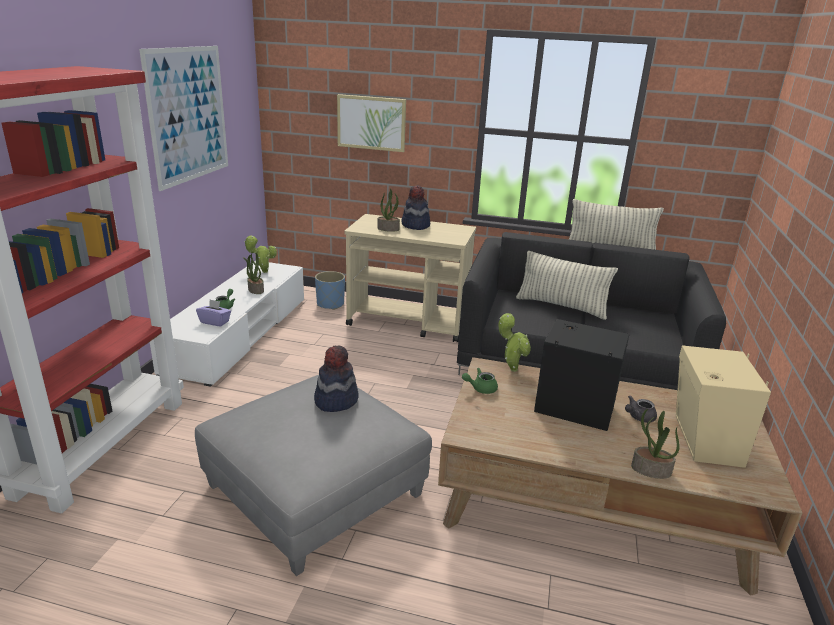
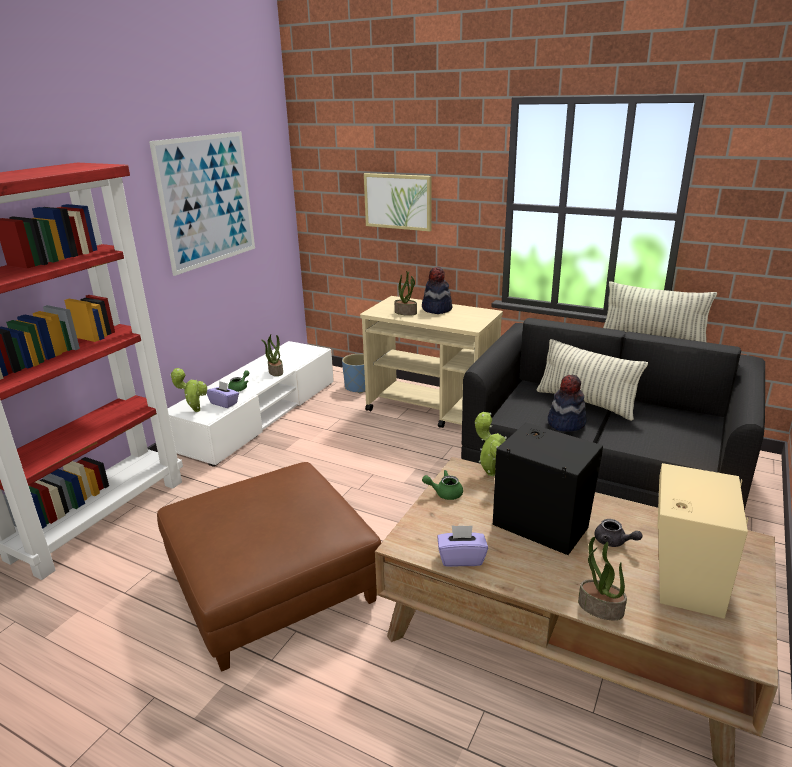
camera: 15 degrees right, 0 degrees up
(263, 272) = (290, 353): potted plant -> potted plant (195, 410)
(315, 491) = (272, 584): grey ottoman -> brown ottoman
(335, 400) = (295, 493): hat -> hat (566, 423)
(520, 442) = (461, 558): none -> purple tissue box
(638, 417) = (613, 542): grey teapot -> grey teapot turned 120 degrees counterclockwise

